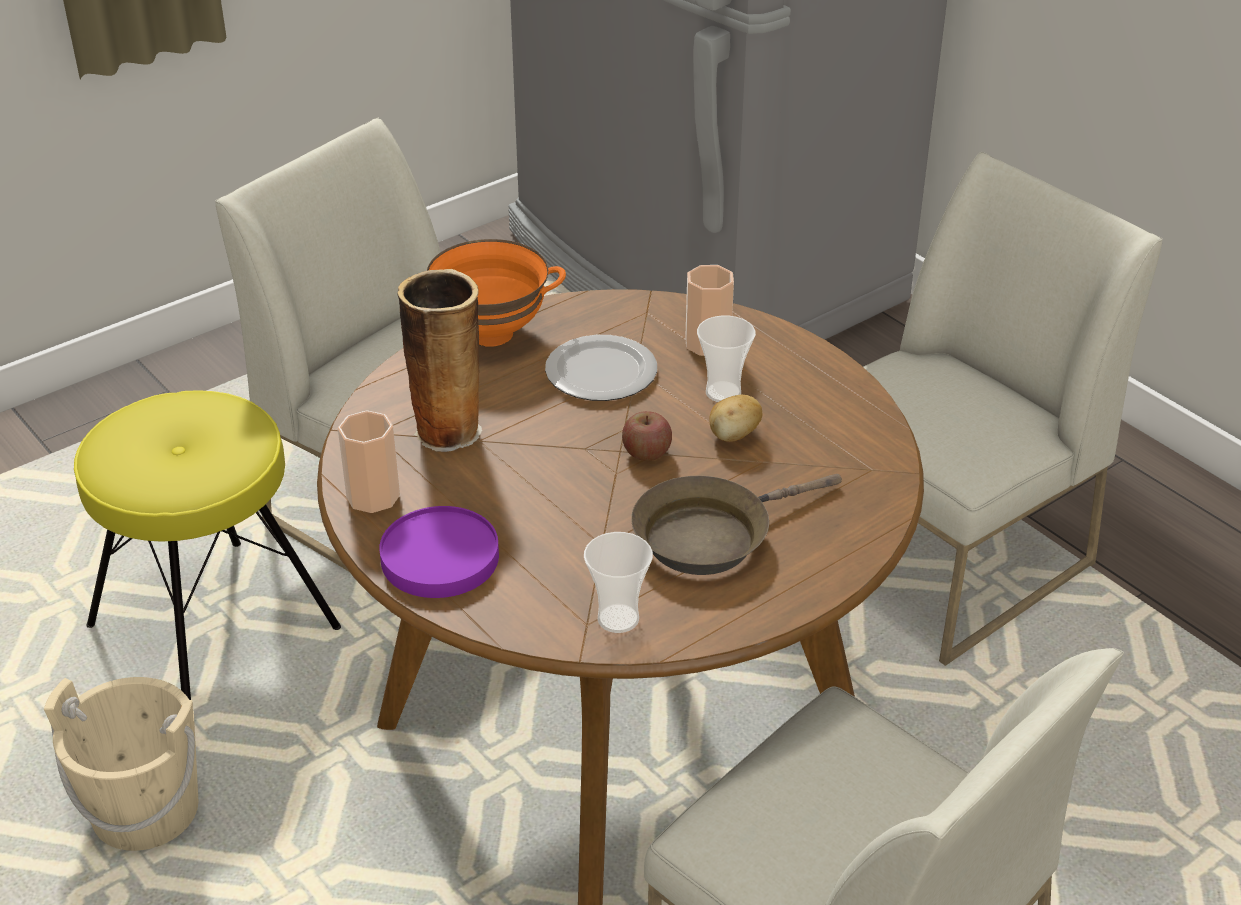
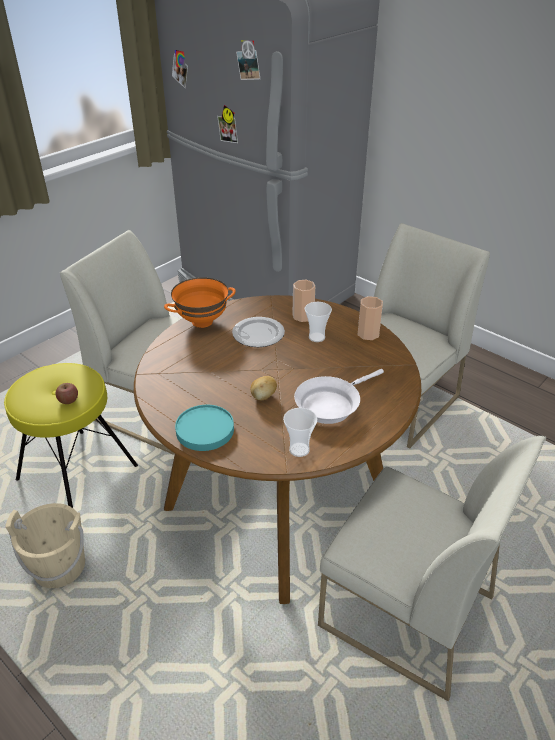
camera: 10 degrees left, 0 degrees up
(373, 496) = (164, 404): cup -> cup (368, 334)
(440, 558) = (205, 430): purple plate -> turquoise plate
(448, 430) = (193, 368): vase -> none
(646, 453) = (290, 368): apple -> apple (68, 400)
(710, 535) = (331, 404): brown frying pan -> white frying pan
(734, 436) = (327, 356): potato -> potato (263, 396)

